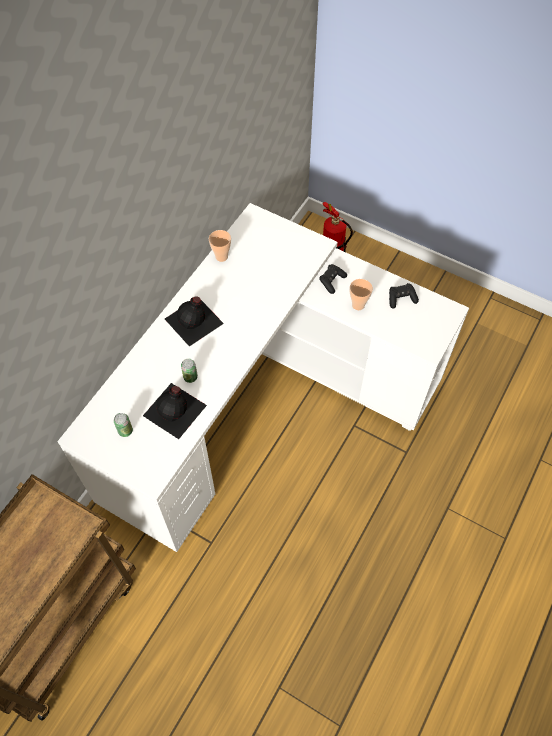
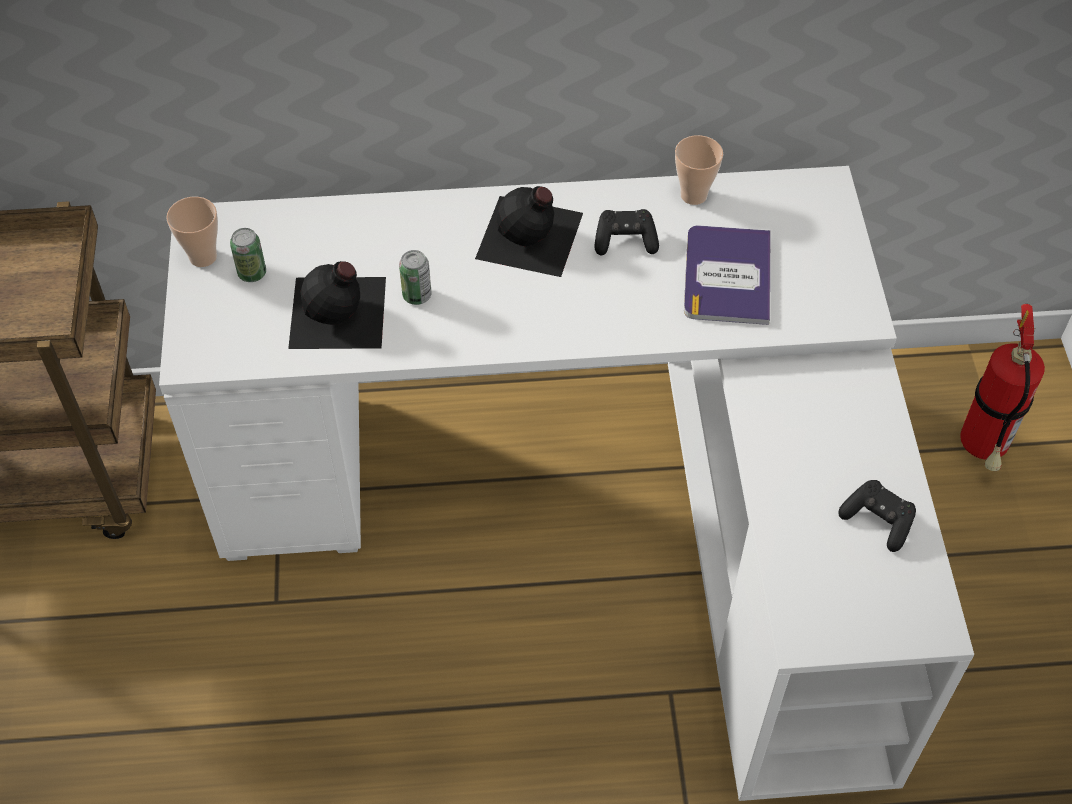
camera: 55 degrees right, 5 degrees down
(268, 271) = (727, 276): none -> book
(331, 281) = (808, 386): black game controller -> black game controller (625, 241)
(358, 305) = (795, 457): cup -> cup (203, 257)

